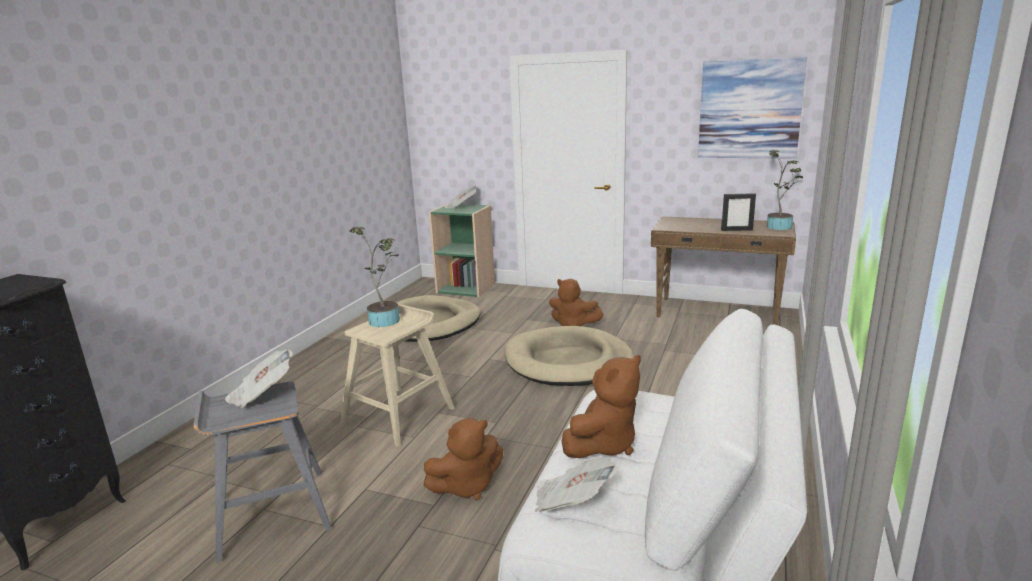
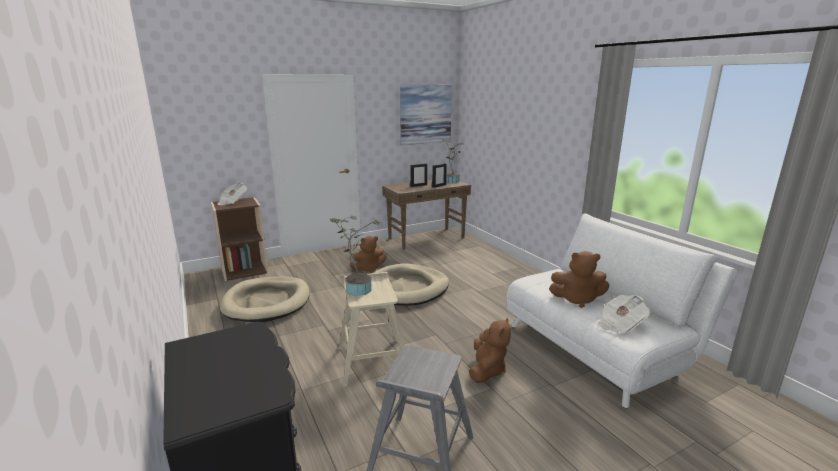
camera: 50 degrees left, 0 degrees up
(262, 394) = (411, 361): newspaper -> none
(466, 288) = (245, 270): green bookcase -> brown bookcase
(603, 444) = (577, 299): brown plush toy -> brown plush toy turned 105 degrees clockwise
(708, 224) = (418, 185): none -> picture frame

